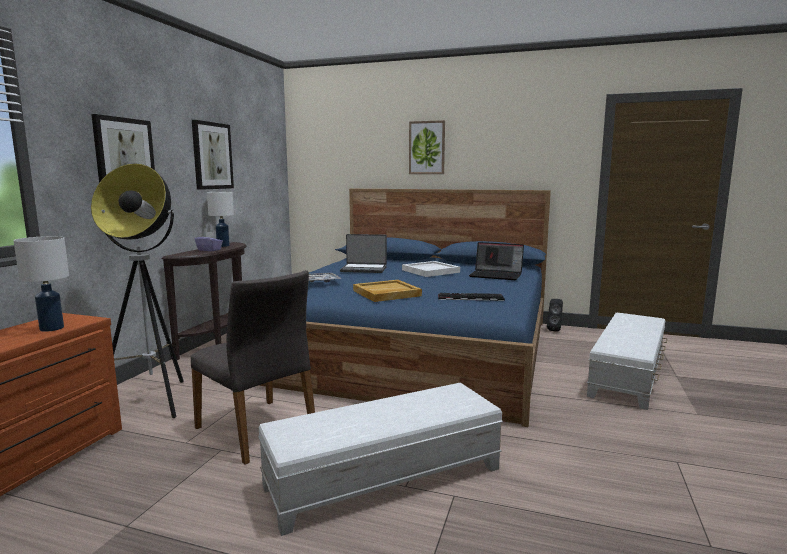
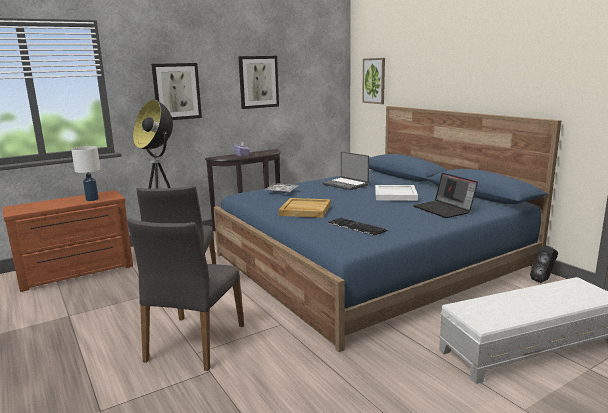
camera: 40 degrees right, 5 degrees up
(223, 246) = (260, 152): white table lamp -> none
(383, 477) = (194, 343): white ottoman -> grey chair
(427, 147) = (448, 68): picture -> picture (374, 81)

